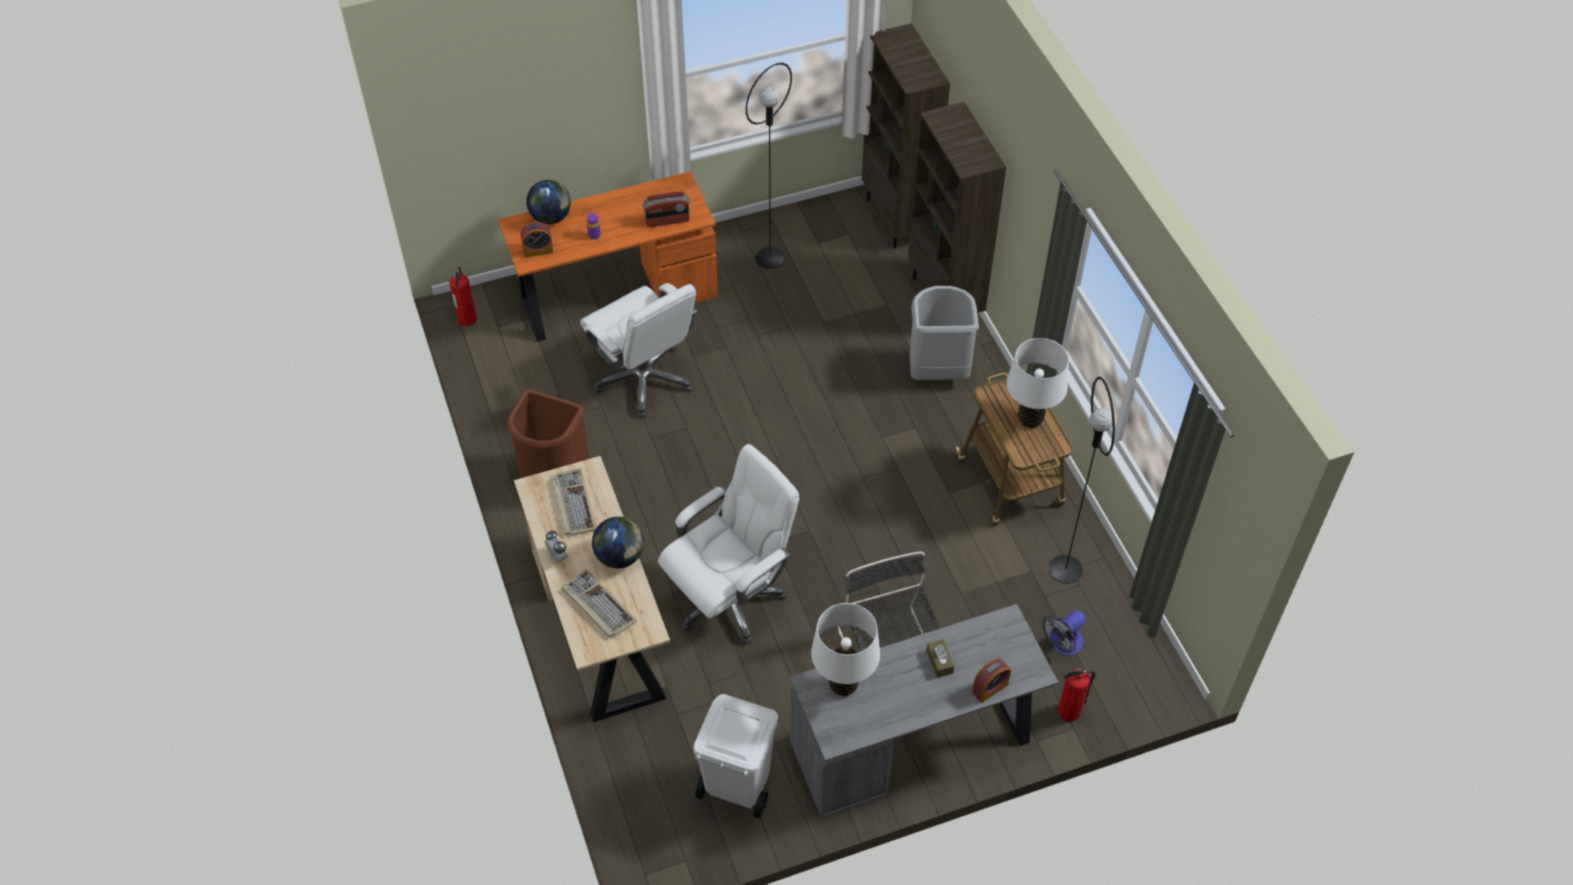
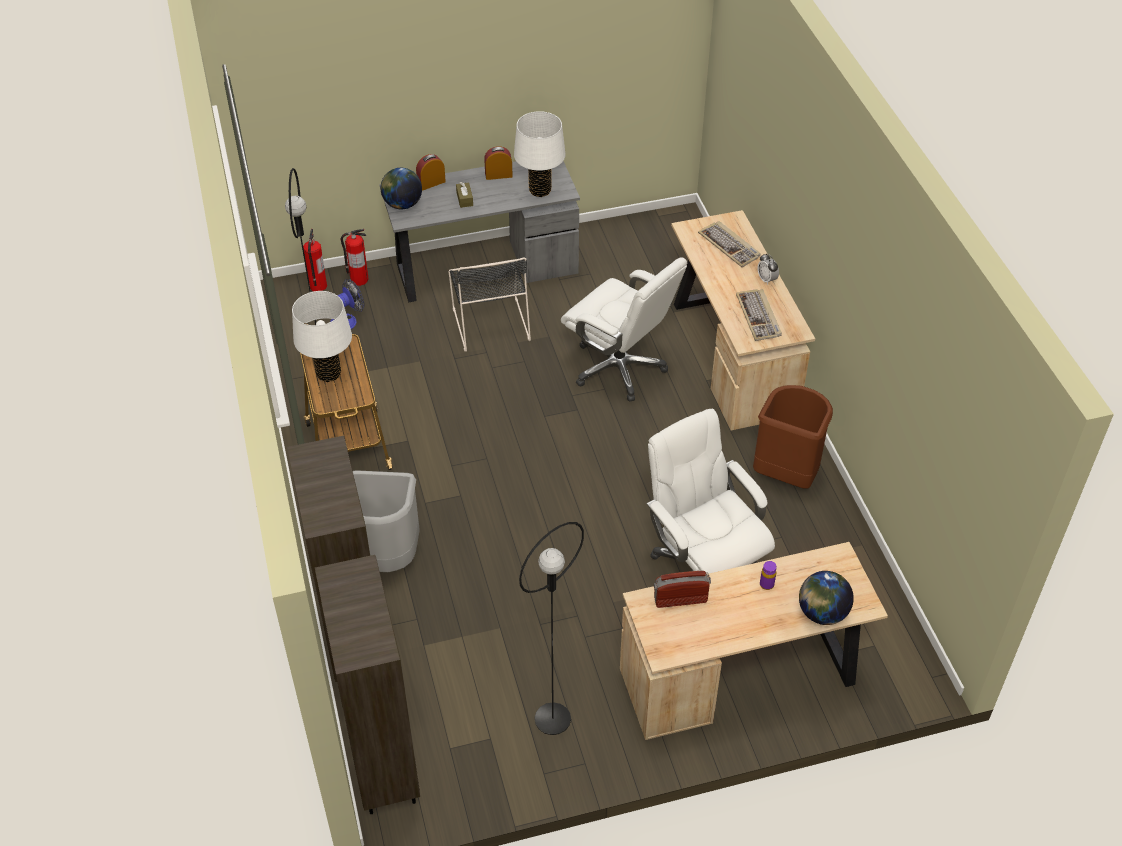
camera: 175 degrees left, 5 degrees down
(467, 318) = (912, 658): fire extinguisher -> fire extinguisher (318, 286)
(538, 251) = (830, 569): alarm clock -> alarm clock (498, 175)
(614, 295) = (742, 678): orange desk -> beige desk
(620, 556) = (714, 277): globe -> globe (402, 204)
(730, 598) = (619, 368): white office chair -> white office chair turned 105 degrees counterclockwise
(736, 786) = (620, 251): white trash can -> none

